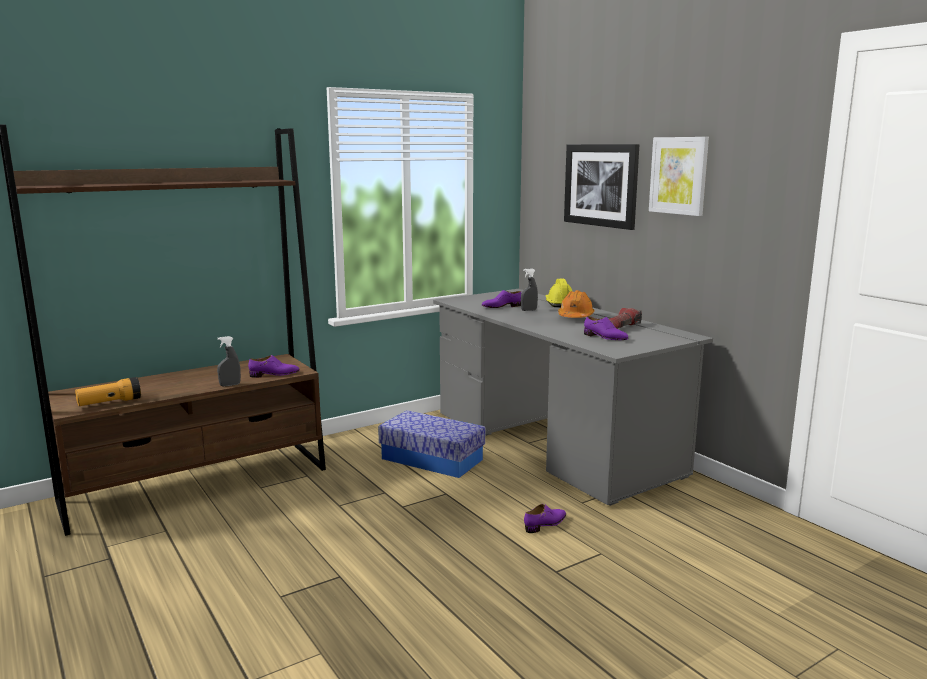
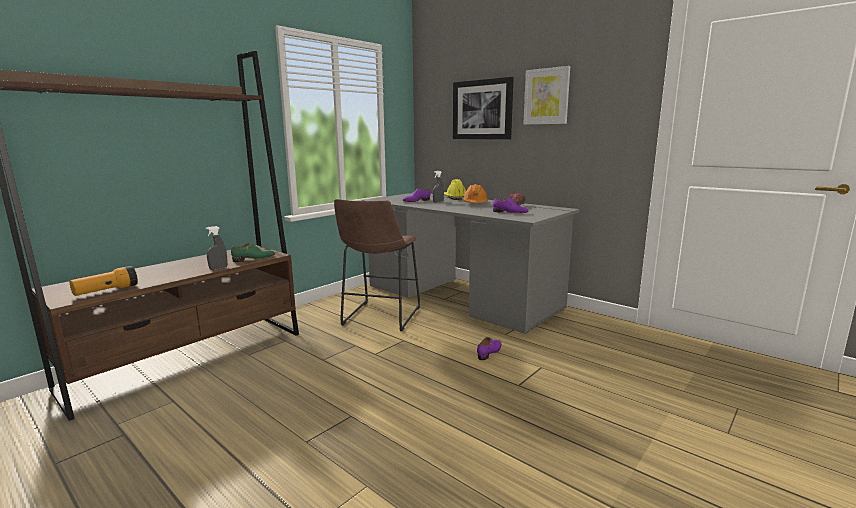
camera: 15 degrees left, 0 degrees up
(274, 374) = (254, 259): purple shoe -> green shoe
(432, 459) = (379, 317): storage box -> brown stool

